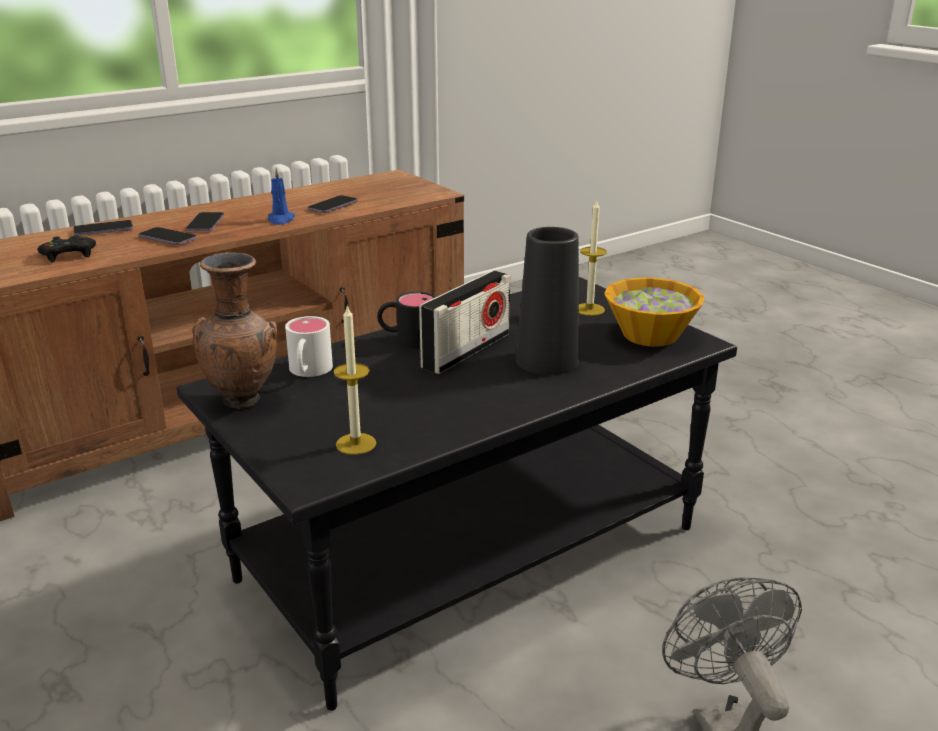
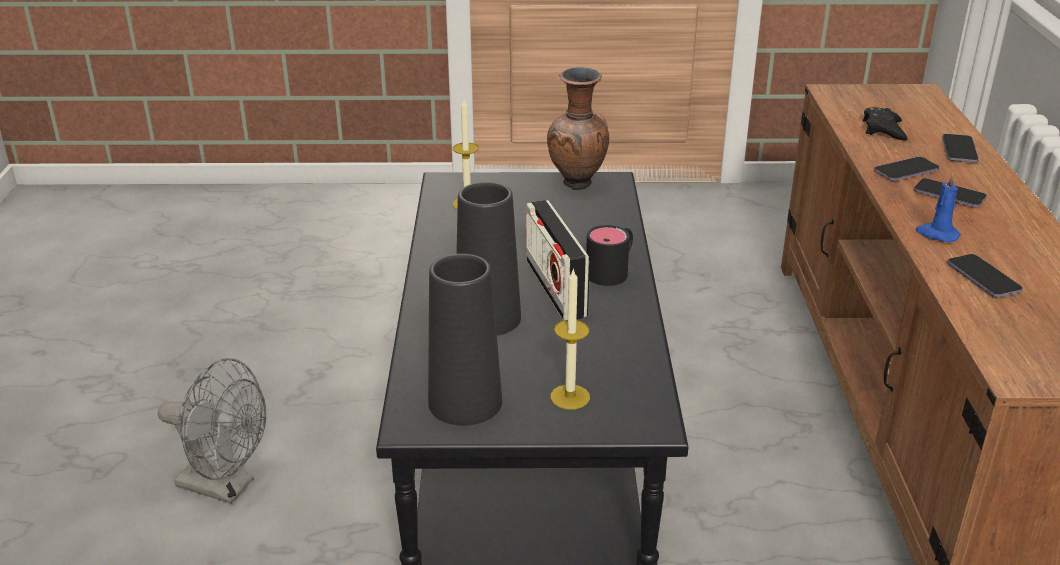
camera: 125 degrees right, 5 degrees up
(308, 371) = (597, 215): white mug -> none
(651, 335) = (465, 402): bowl -> black vase

